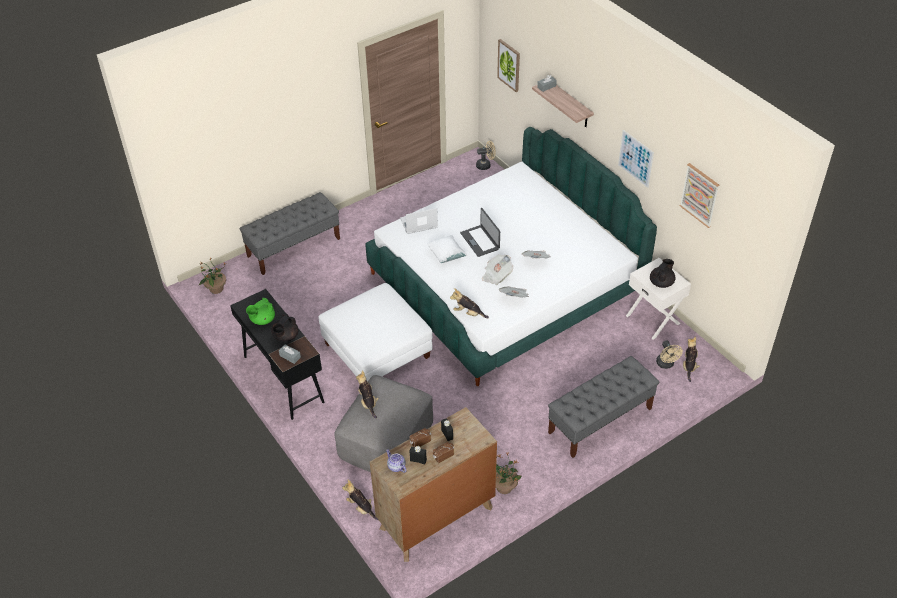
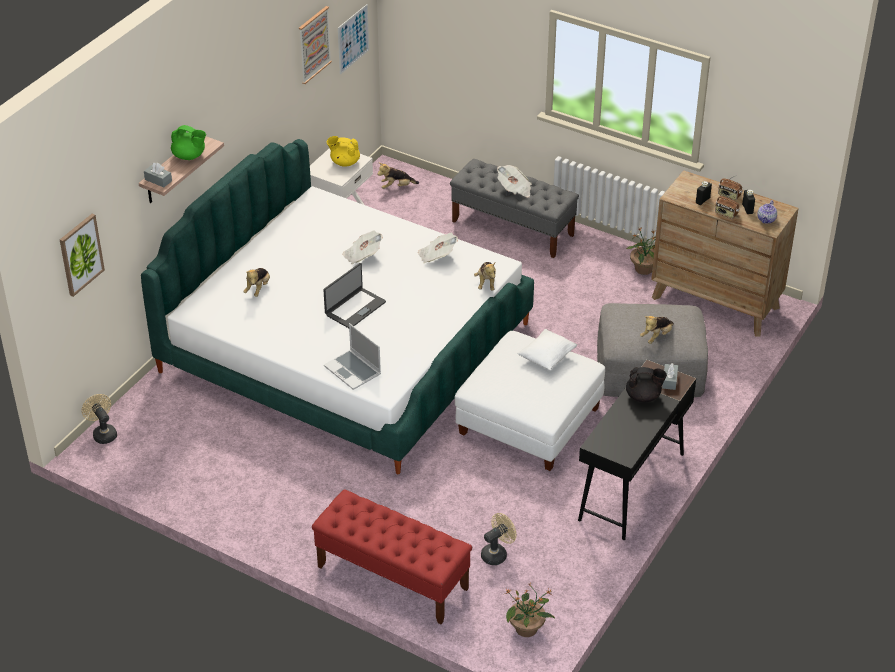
camera: 115 degrees left, 5 degrees down
(262, 320) = (633, 427): green teapot -> green teapot (189, 156)
(294, 247) = (392, 577): grey bench -> red bench
(361, 507) = (747, 357): plush toy -> plush toy (258, 289)
(446, 255) = (399, 328): white pillow -> white pillow (547, 358)
(496, 275) = (409, 279): newspaper -> newspaper (514, 189)
(635, 158) = (252, 110): picture -> picture (353, 39)
(661, 282) = (344, 162): black teapot -> yellow teapot
(666, 364) = (404, 201): beige fan -> beige fan (497, 553)

